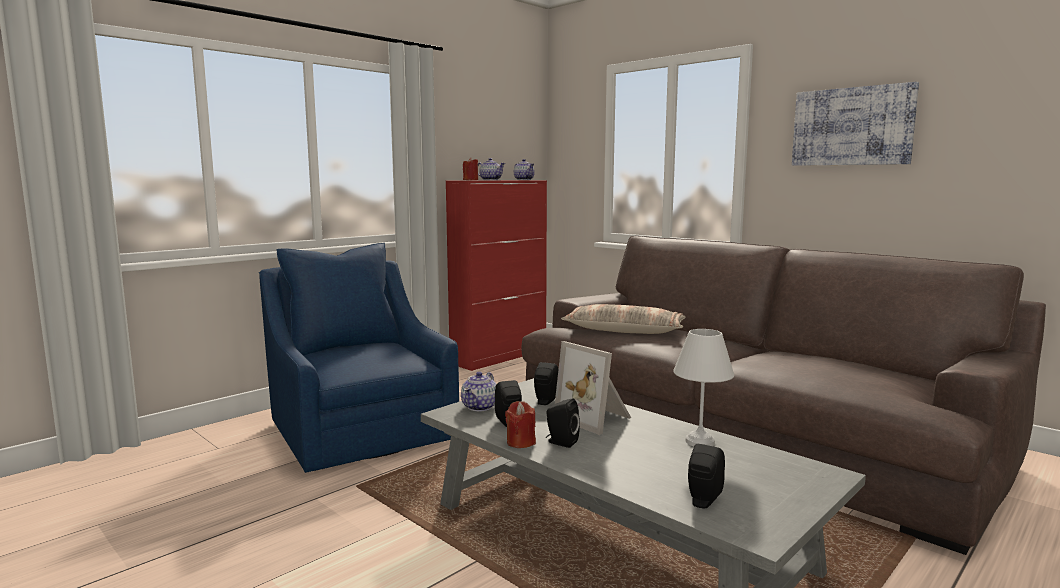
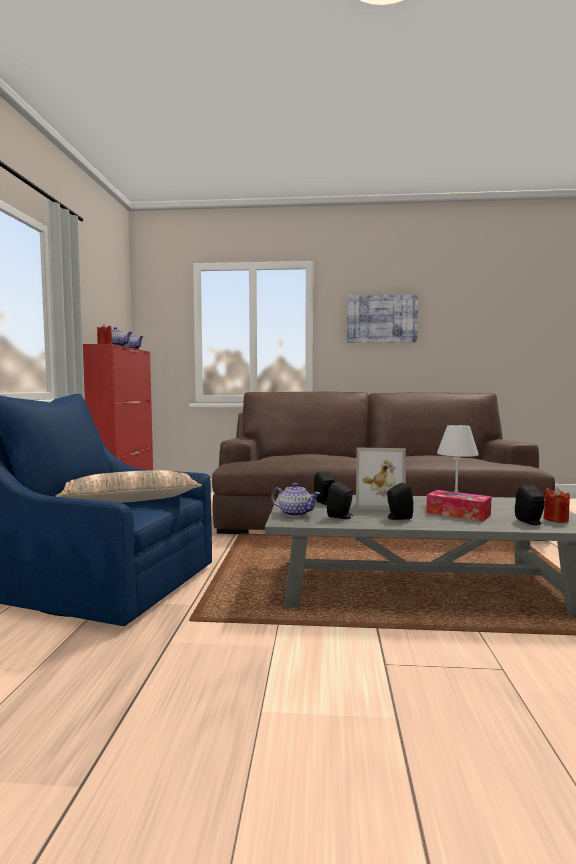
camera: 40 degrees left, 5 degrees down
(480, 407) = (295, 513): teapot -> teapot turned 45 degrees counterclockwise
(521, 442) = (378, 523): red candle -> red candle (555, 519)
(624, 330) = (291, 456): pillow -> pillow (130, 500)
(646, 459) = (458, 514): none -> tissue box

